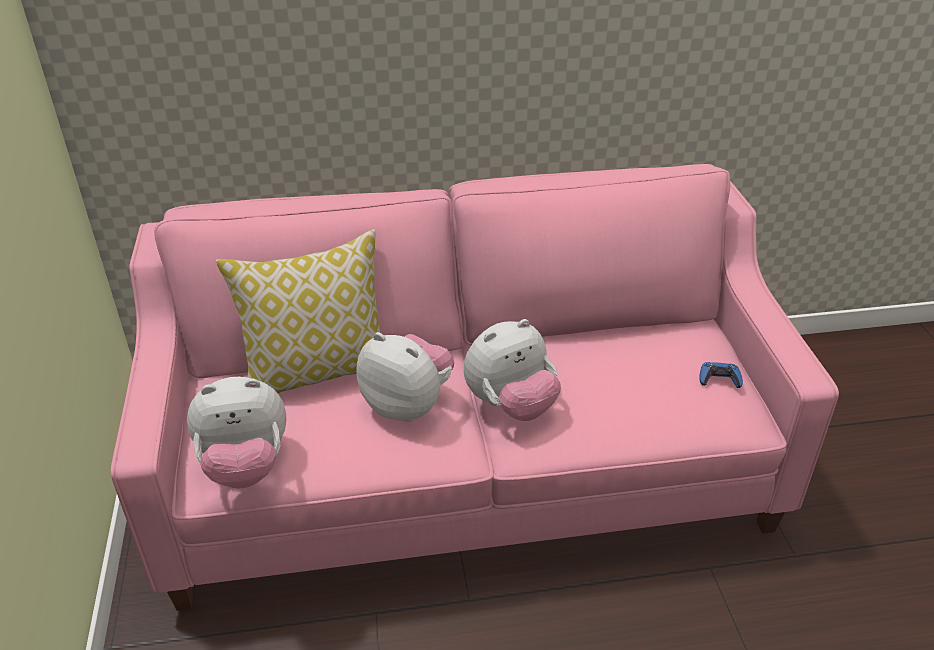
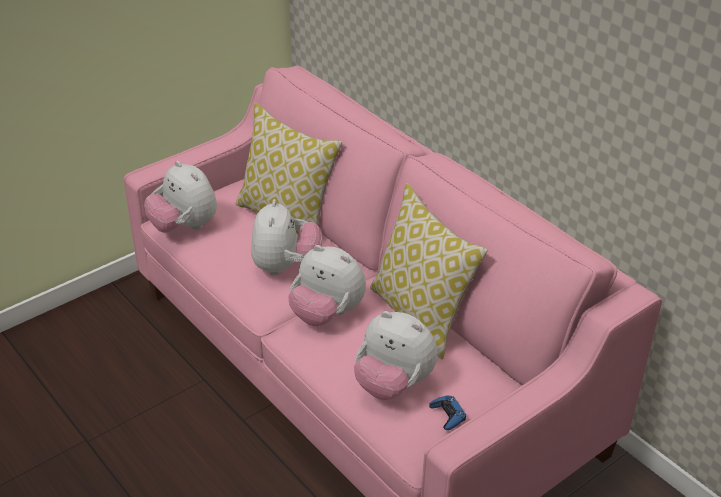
camera: 60 degrees right, 0 degrees up
(567, 339) = (421, 315): none -> pillow
(658, 396) = (393, 384): none -> plush toy

